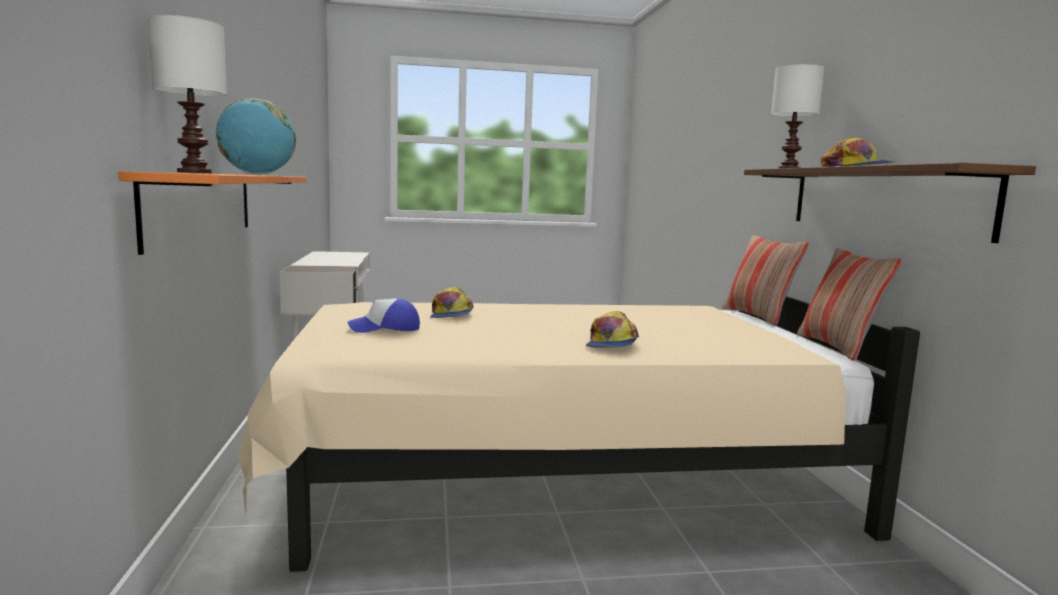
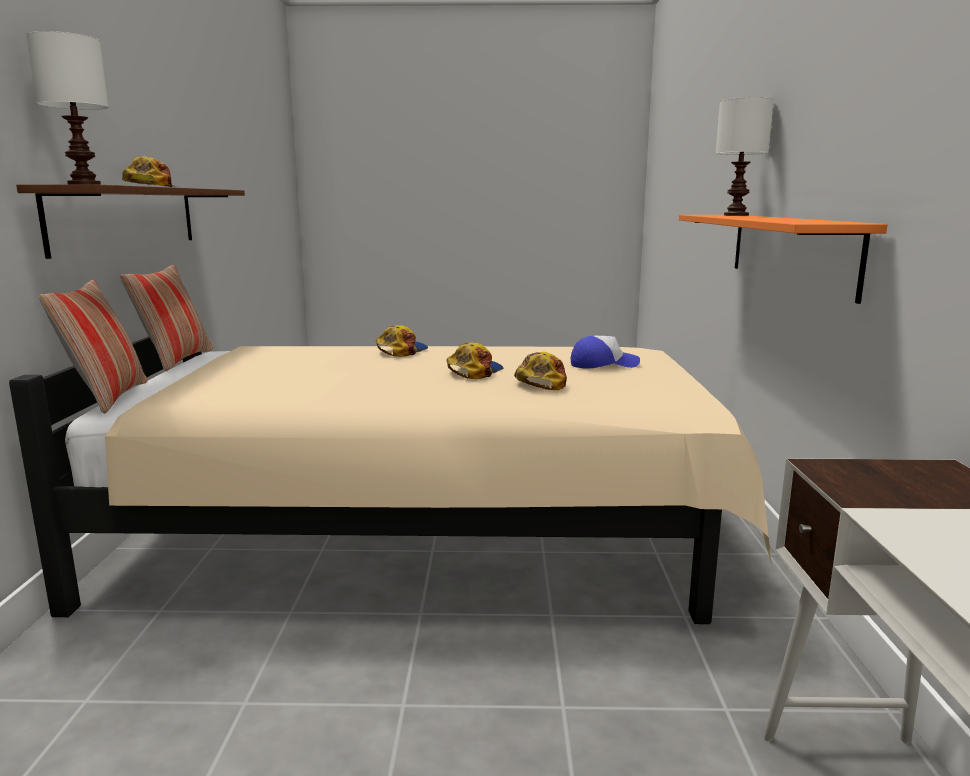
camera: 170 degrees left, 5 degrees up
(258, 174) = (772, 218): globe -> none
(511, 322) = (474, 371): none -> cap

